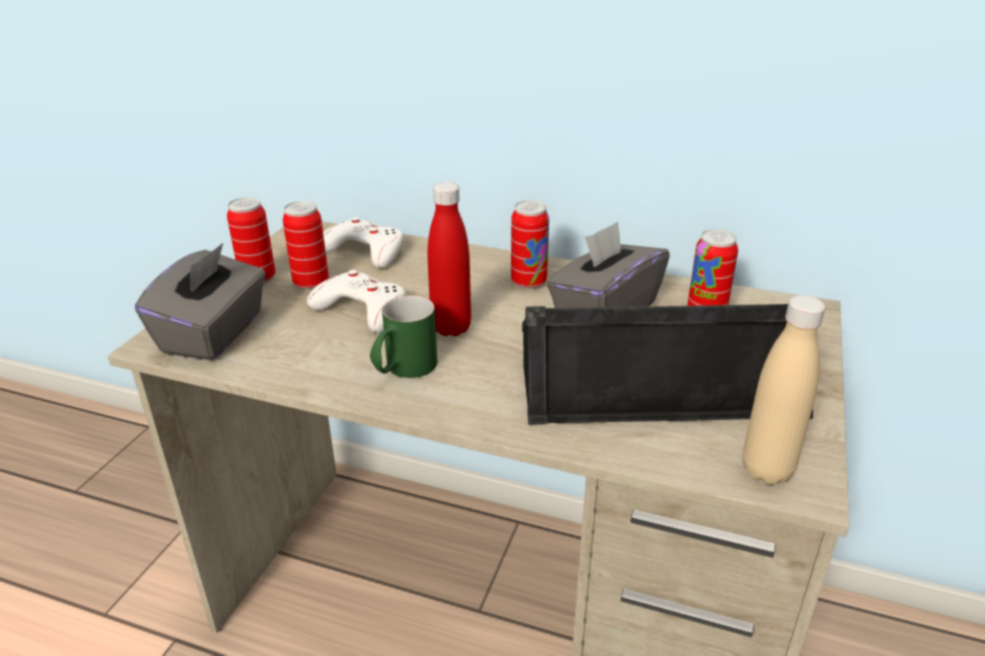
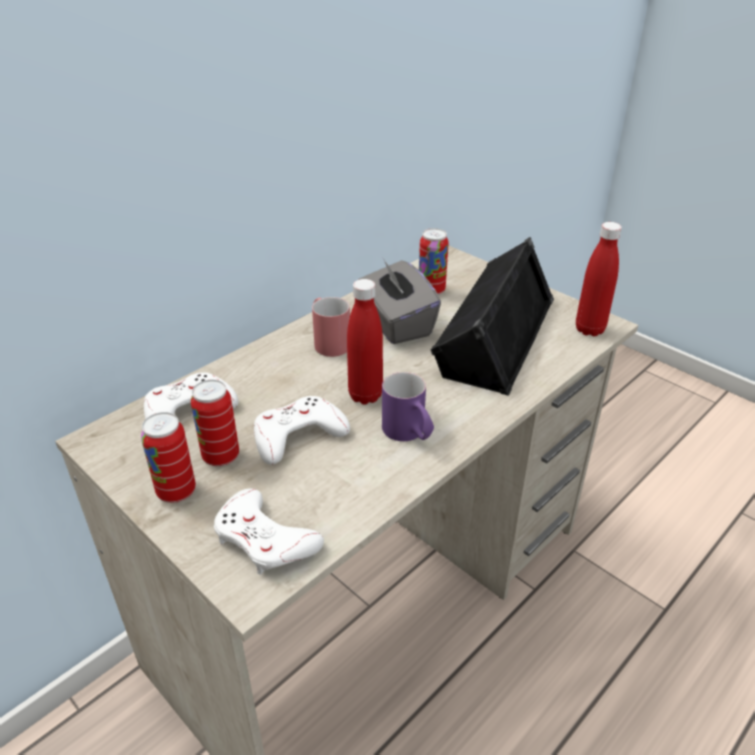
camera: 65 degrees left, 5 degrees up
(214, 333) = (265, 539): grey tissue box -> white game controller
(403, 370) = (409, 434): green mug -> purple mug
(528, 282) = (328, 341): can -> red mug
(766, 470) = (589, 329): beige bottle -> red bottle

